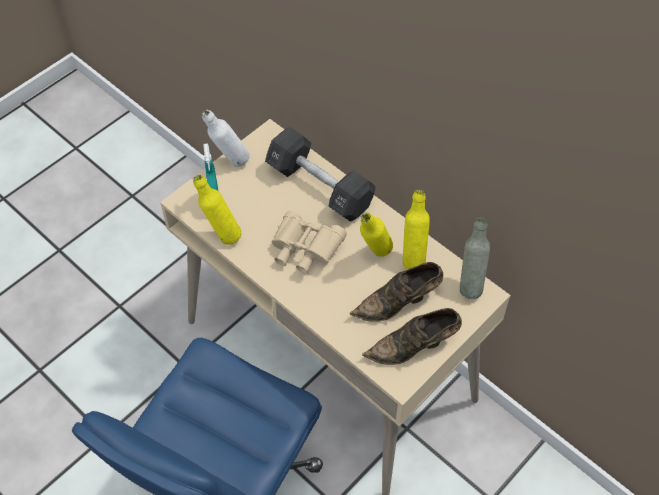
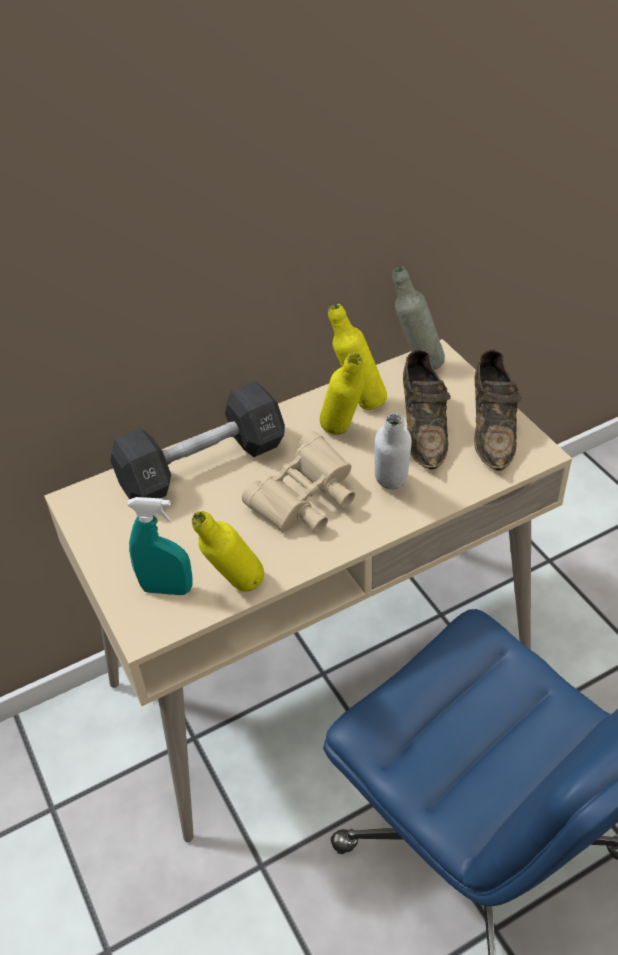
camera: 70 degrees left, 10 degrees down
(230, 163) = (102, 557): white bottle -> white bottle (391, 492)

